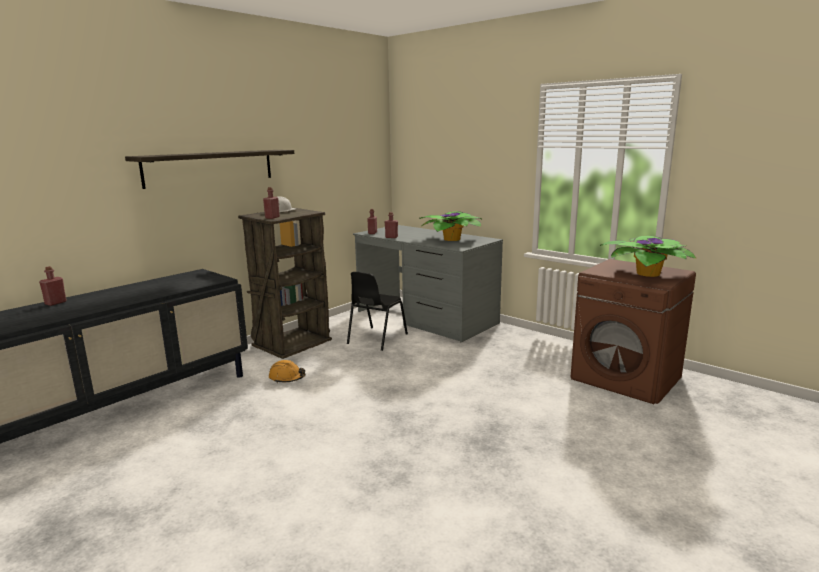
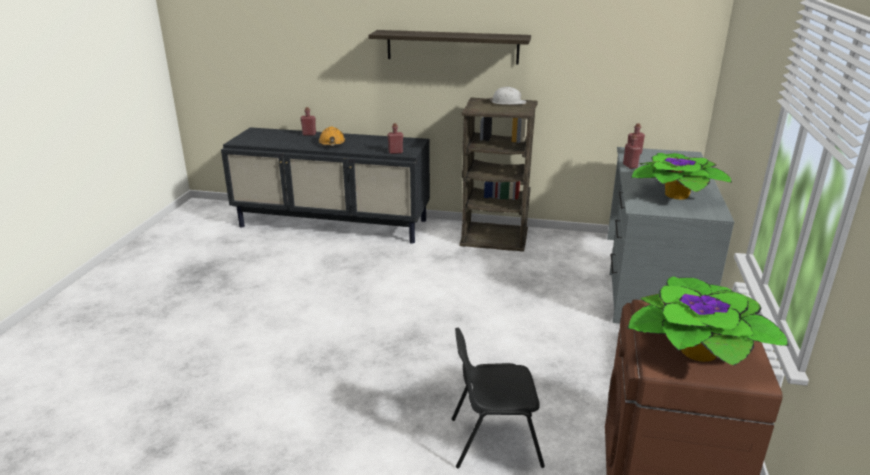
camera: 60 degrees right, 10 degrees up
(272, 217) = (477, 108): red bottle -> red bottle (395, 152)
(287, 378) = (429, 261): orange hard hat -> orange hard hat (332, 144)
(376, 339) = (554, 272): black chair -> black chair (494, 441)

